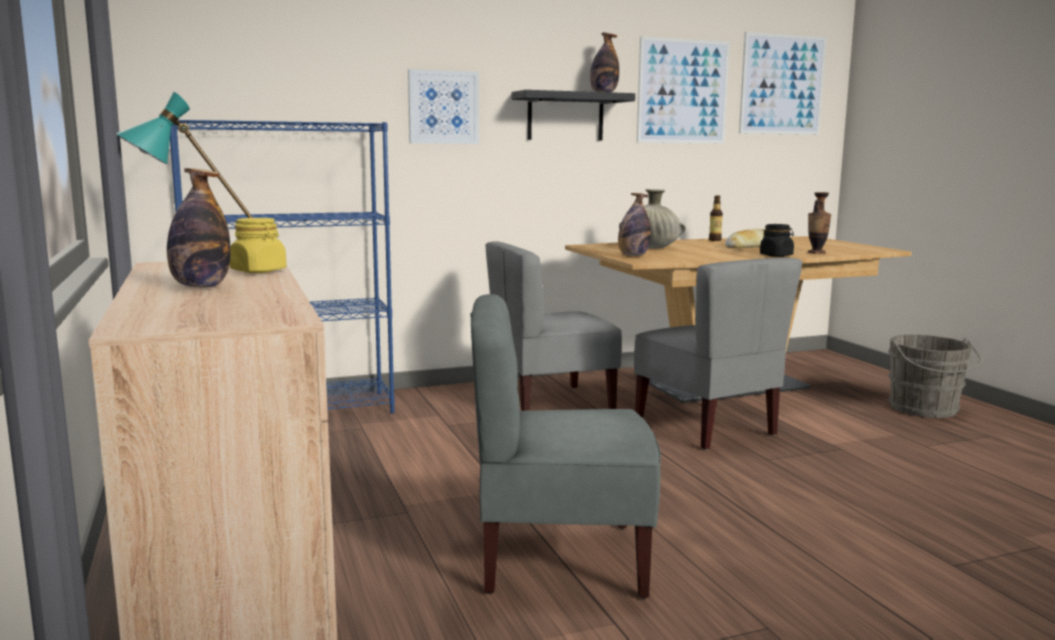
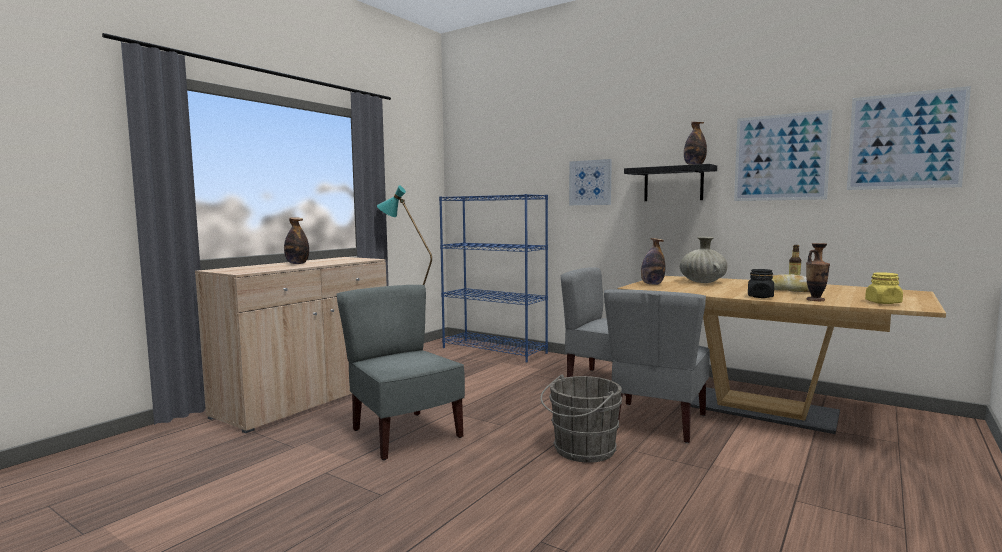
camera: 55 degrees right, 5 degrees down
(259, 271) = (342, 262): yellow jar -> yellow jar (883, 302)
(925, 410) = (908, 487): grey bucket -> grey bucket (581, 450)

